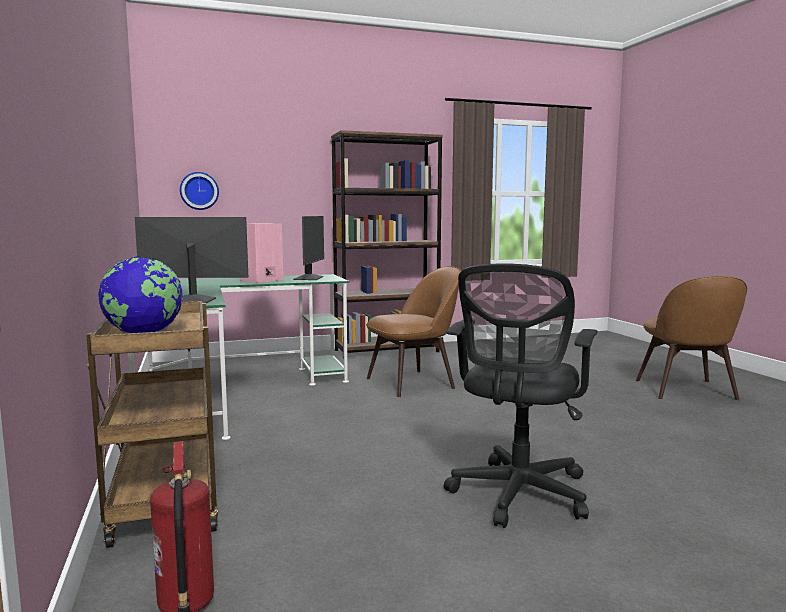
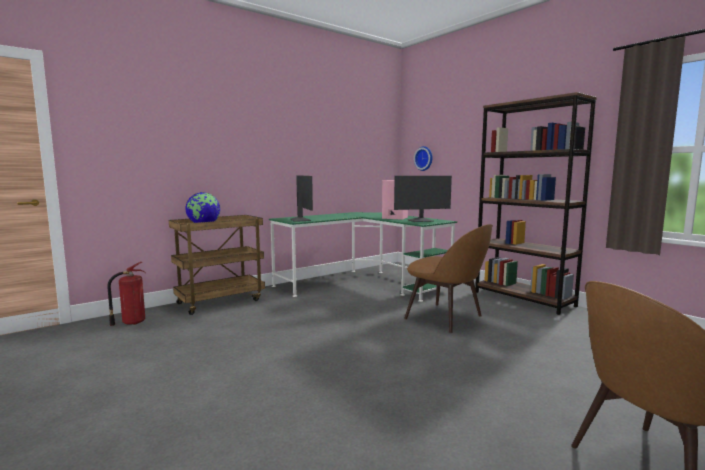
camera: 70 degrees right, 0 degrees up
(517, 496) = (236, 373): black office chair -> none

